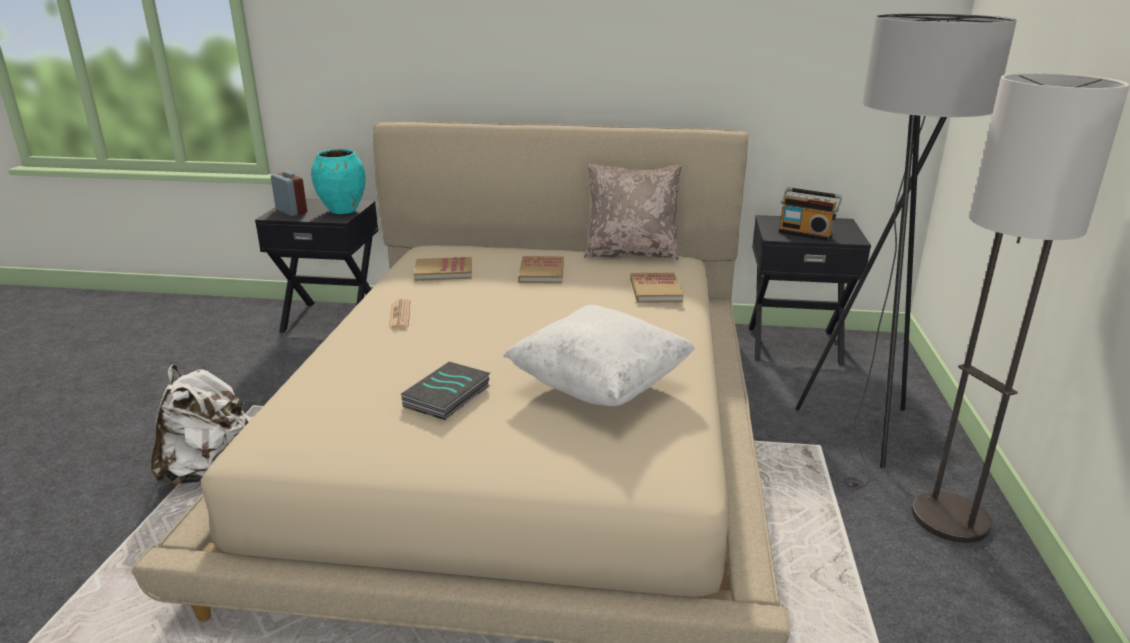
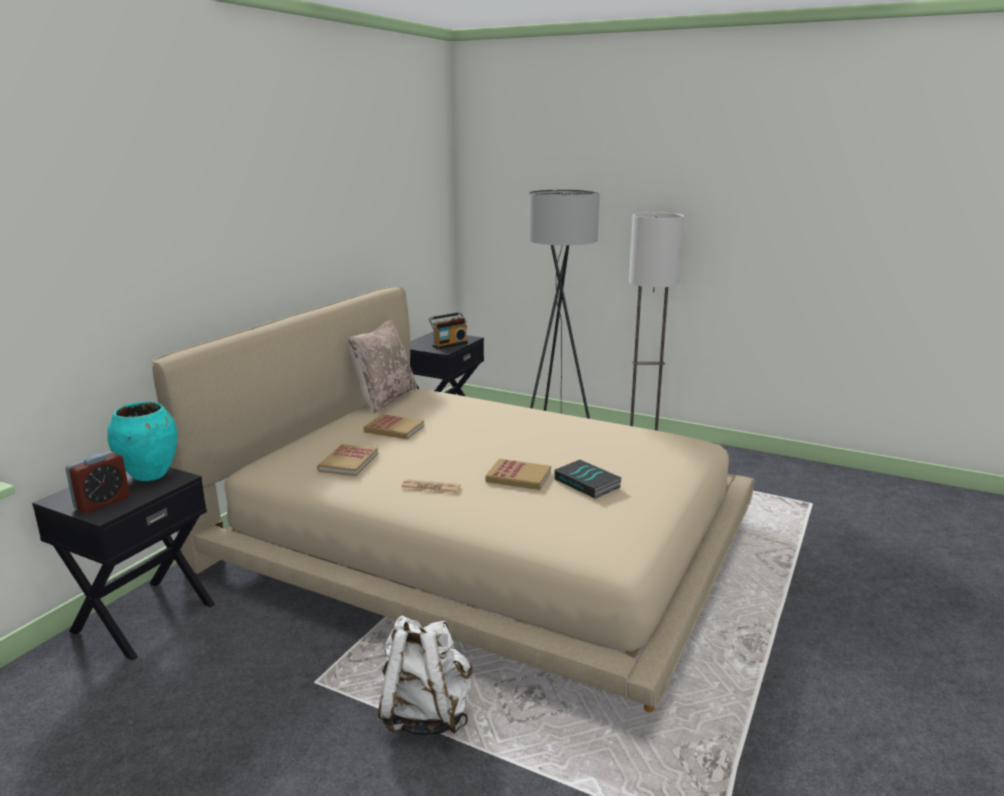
camera: 70 degrees left, 5 degrees down
(291, 211) = (102, 503): alarm clock -> alarm clock turned 150 degrees clockwise
(600, 386) = (597, 440): white pillow -> none
(655, 290) = (466, 403): book -> book (518, 477)

